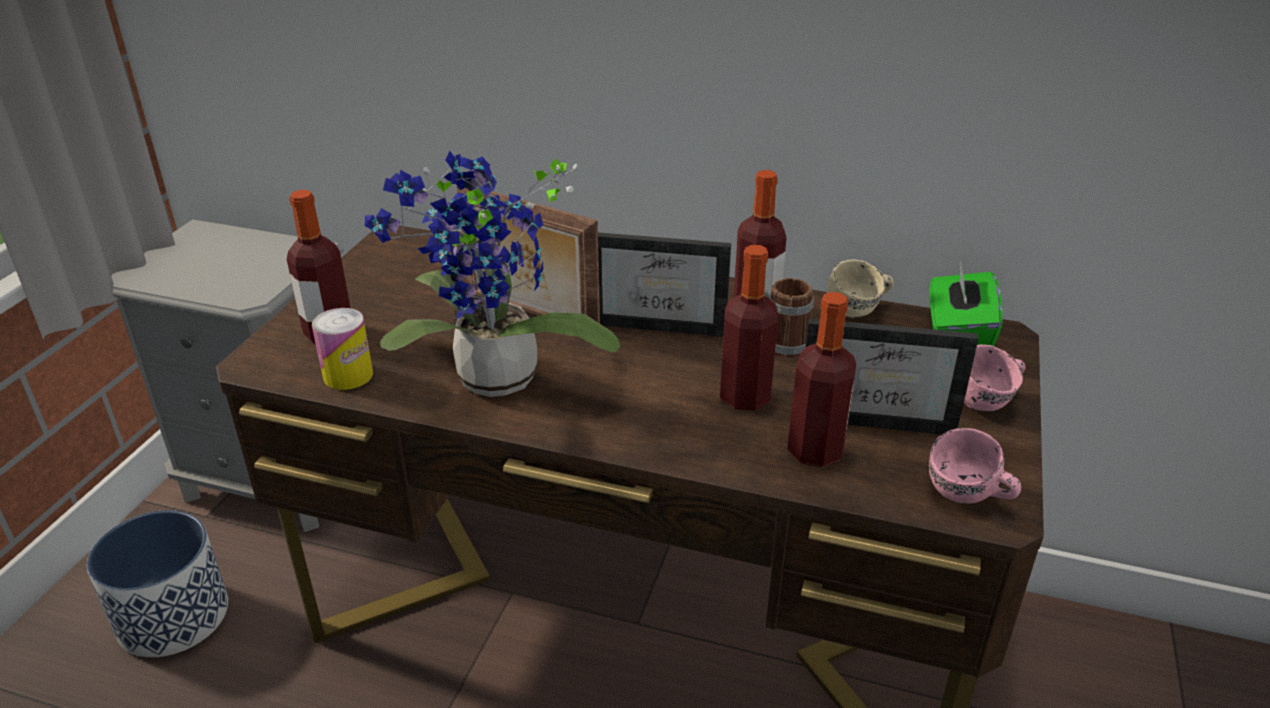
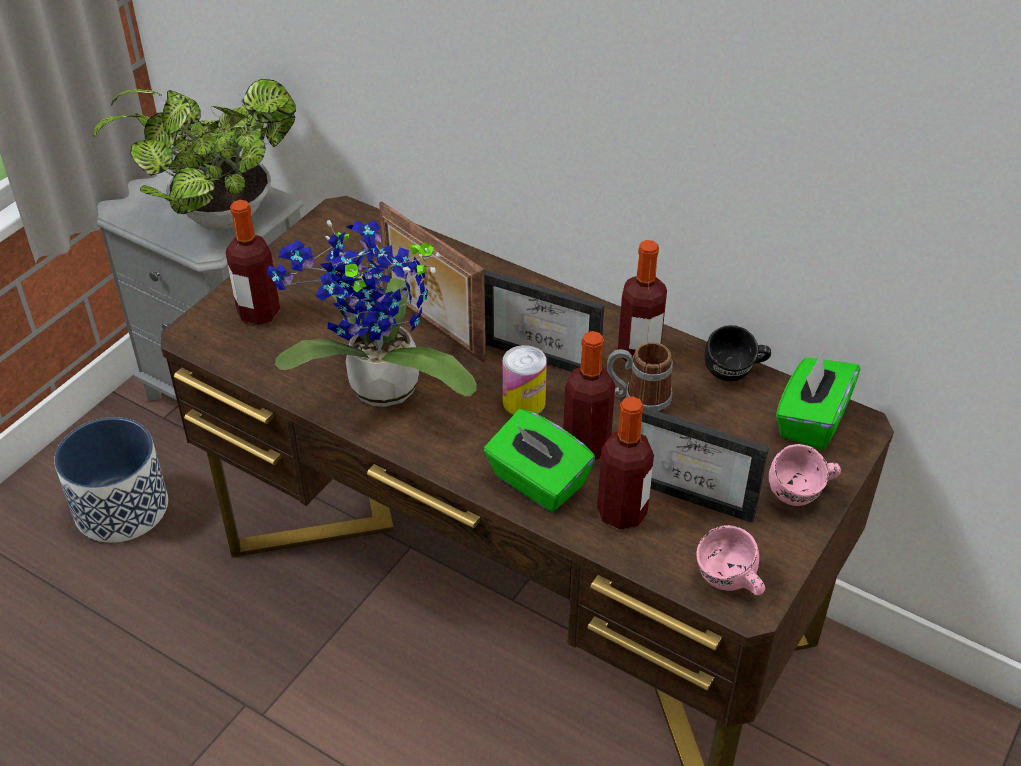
camera: 15 degrees right, 10 degrees up
(251, 269) = (216, 217): none -> potted plant
(348, 375) = (263, 361): can -> can (524, 402)
(708, 438) = (537, 482): none -> green tissue box
(860, 311) = (735, 373): beige mug -> black mug

